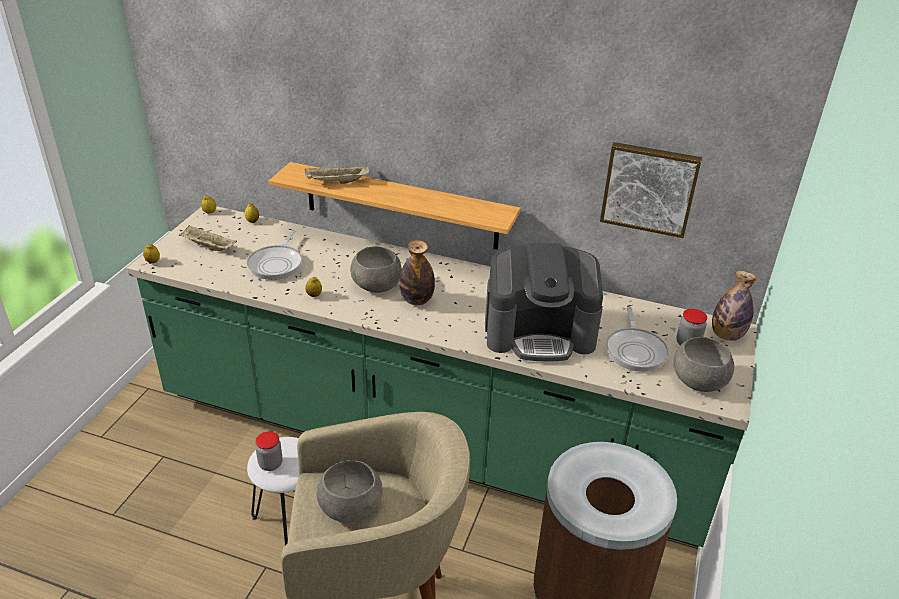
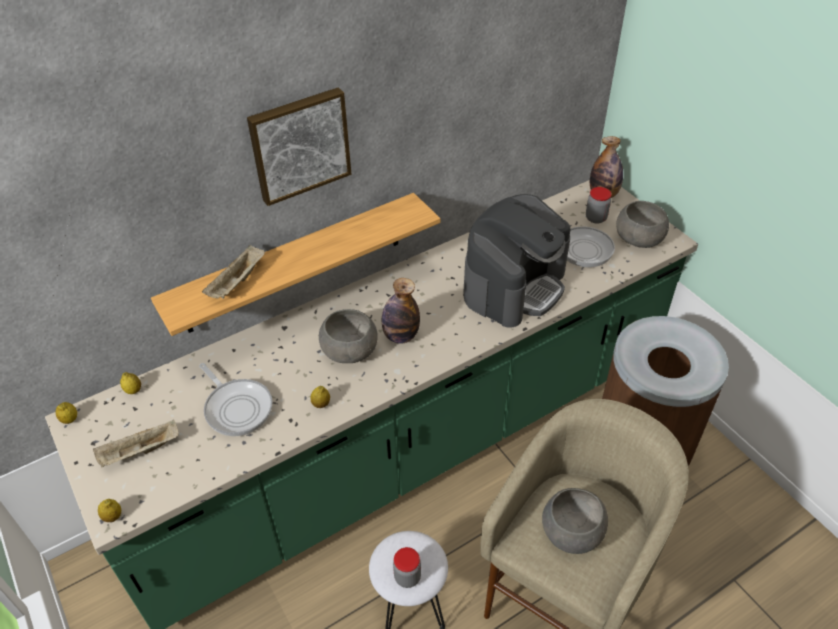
camera: 50 degrees left, 10 degrees up
(649, 188) = (518, 111): picture -> picture (299, 144)

